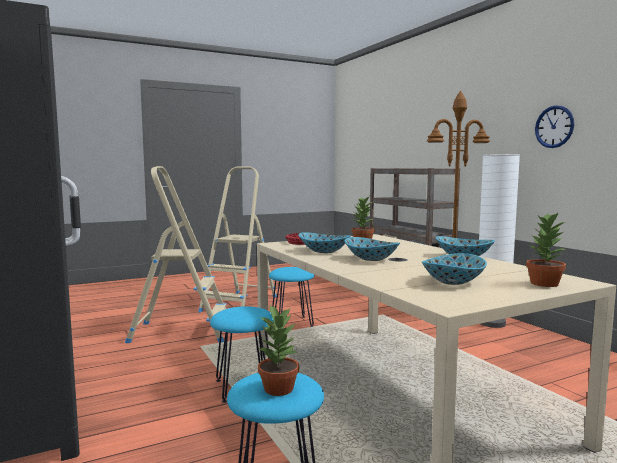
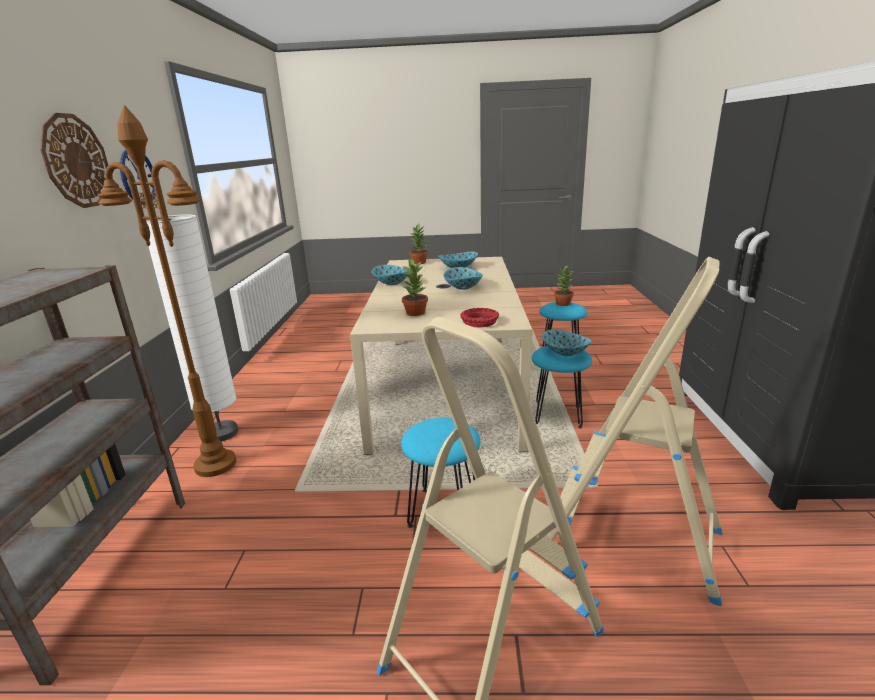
camera: 150 degrees left, 15 degrees up
(324, 251) = (481, 302): bowl -> bowl (565, 352)
(504, 119) = (76, 161): none -> wall clock

